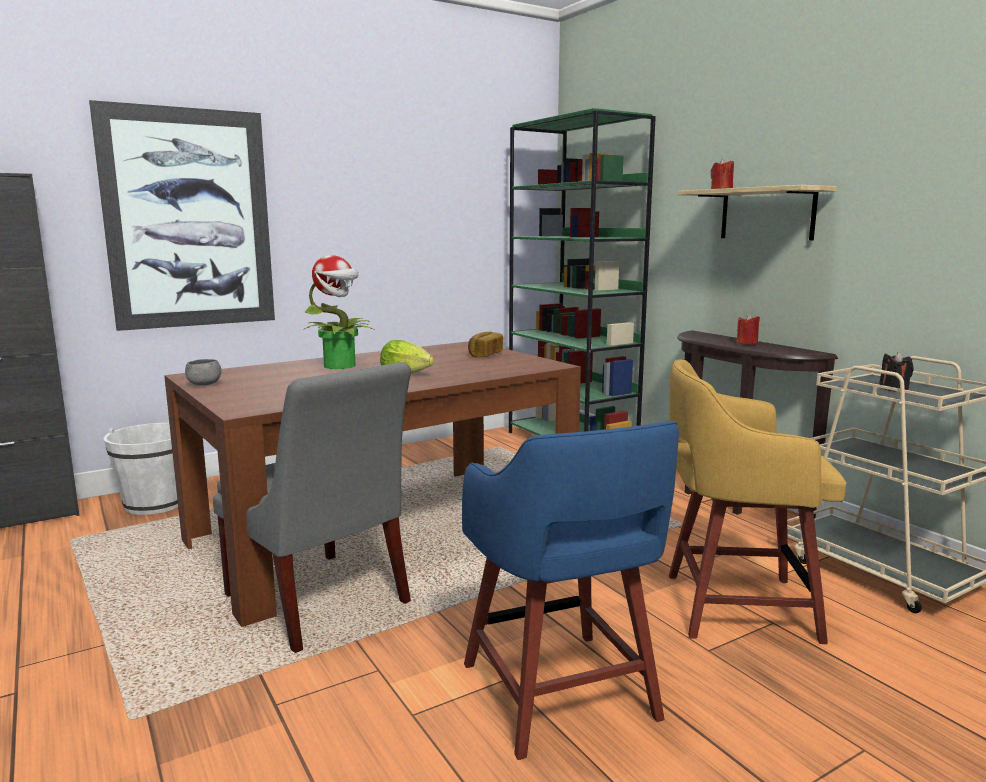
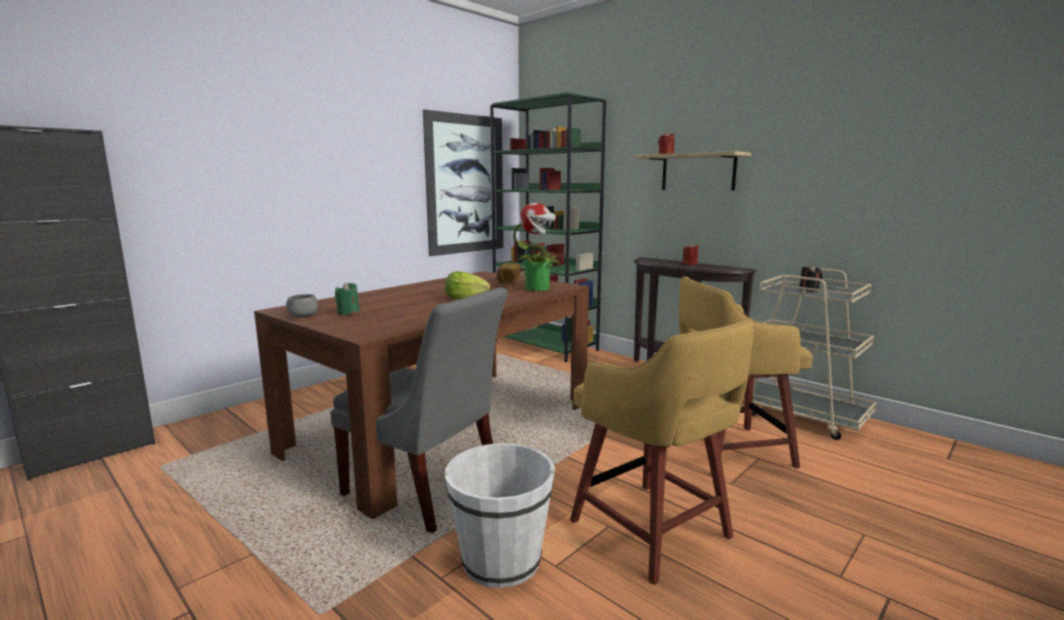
camera: 15 degrees left, 0 degrees up
(155, 503) = (225, 425): white bucket -> white bucket (501, 560)
(189, 219) = (240, 175): picture -> picture (465, 184)
(255, 383) = (348, 312): none -> green candle
(341, 366) = (404, 295): potted plant -> potted plant (538, 288)
(560, 695) = (653, 532): blue stool -> yellow stool

